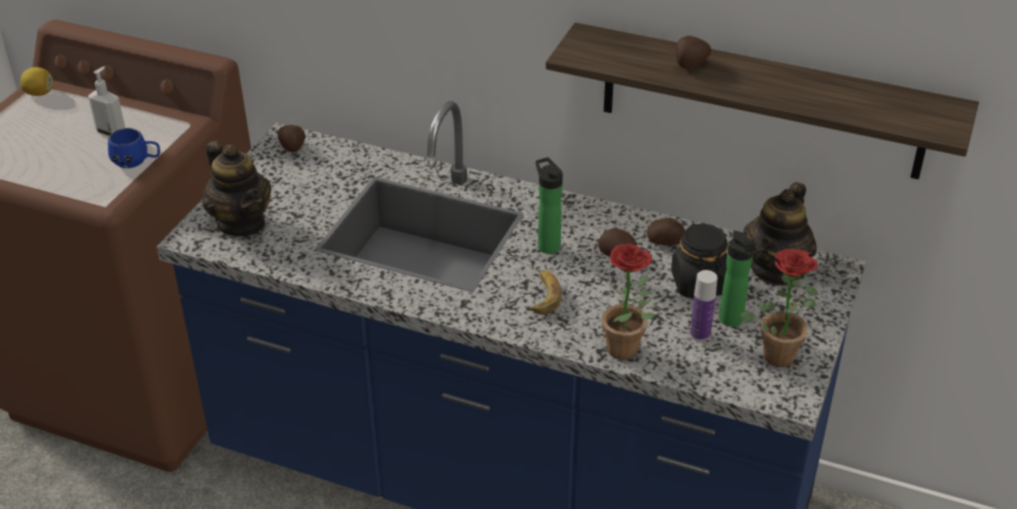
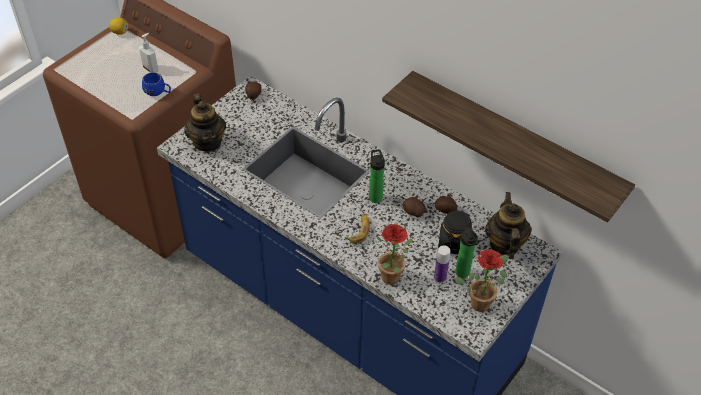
camera: 15 degrees right, 10 degrees up
(690, 64) = (467, 118): potato -> none
(776, 269) = (504, 244): teapot -> teapot turned 135 degrees clockwise

